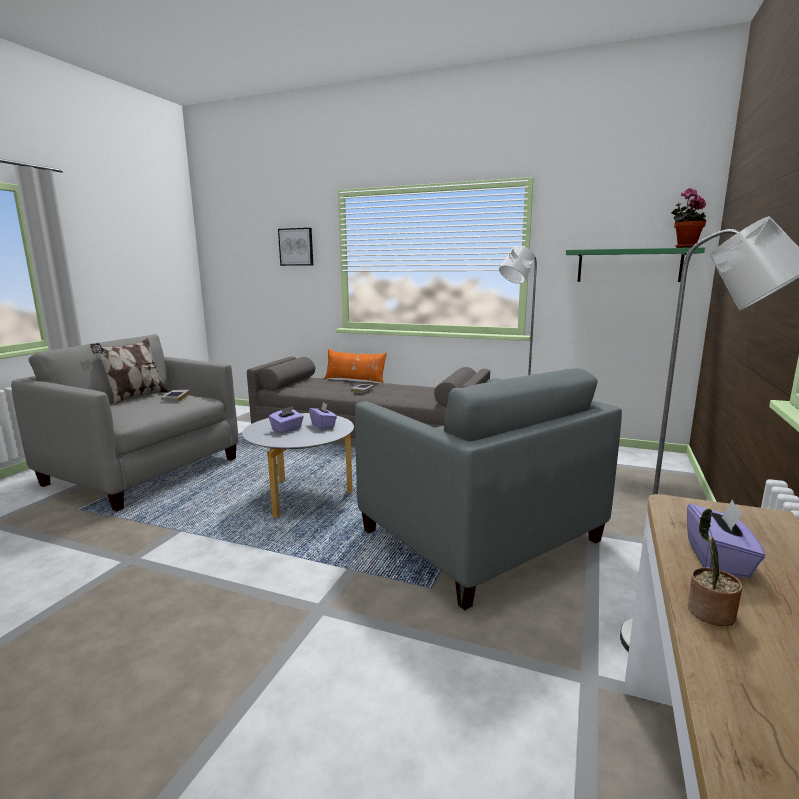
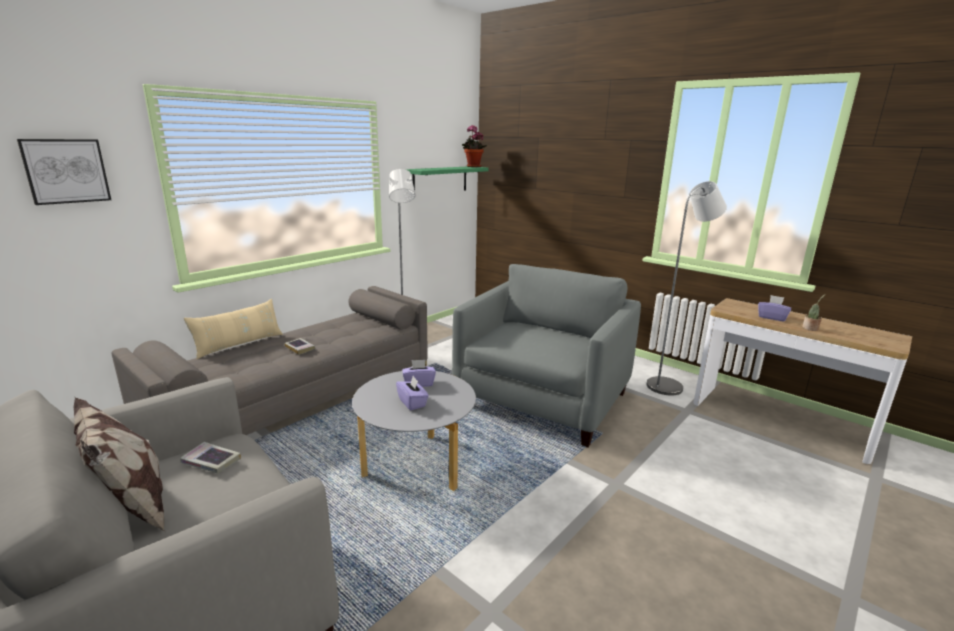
camera: 70 degrees left, 5 degrees up
(355, 380) = (239, 344): orange pillow -> beige pillow
(479, 535) = (543, 399): grey armchair -> grey armchair turned 45 degrees counterclockwise

